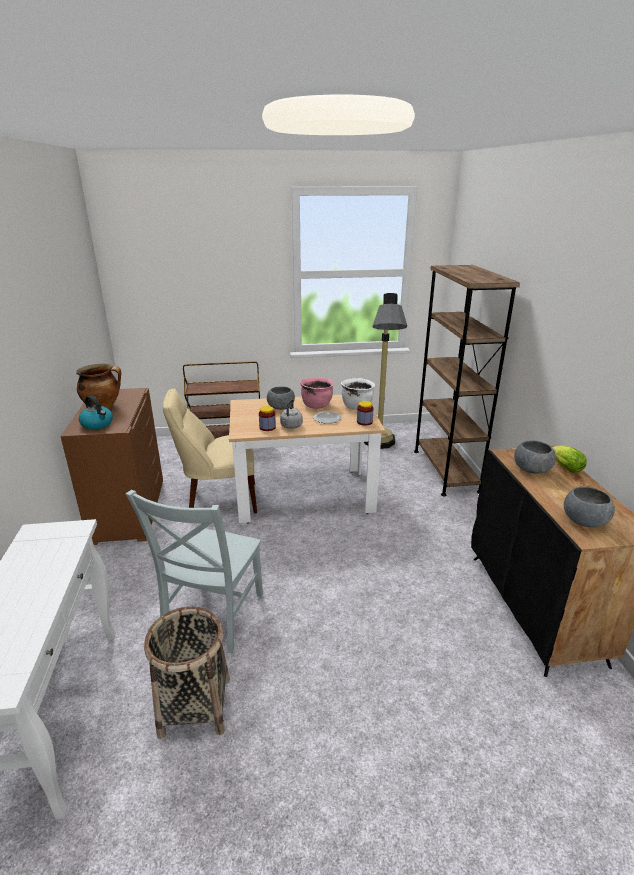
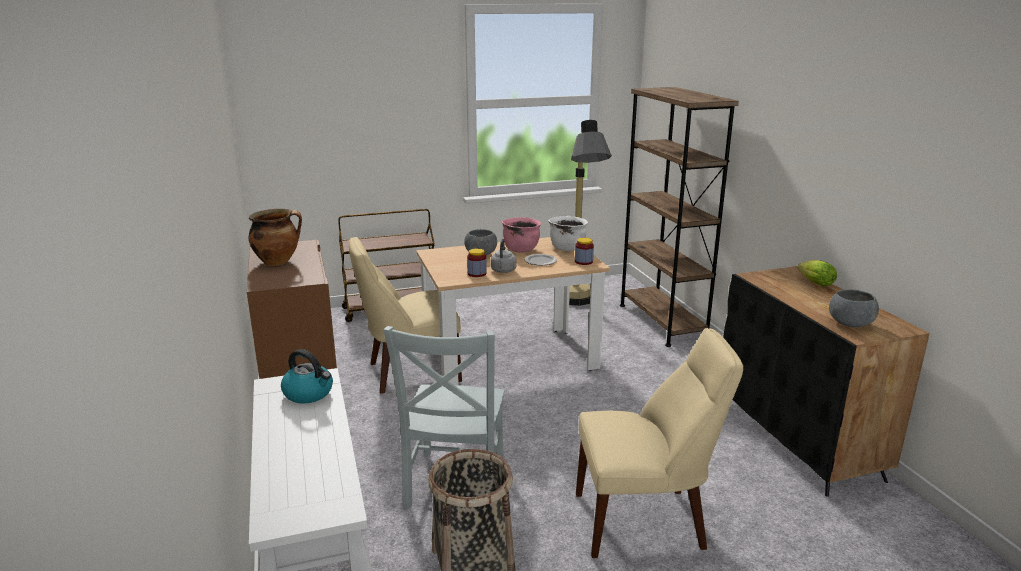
camera: 10 degrees left, 5 degrees down
(97, 424) = (284, 278): kettle -> kettle (309, 393)
(363, 679) = (645, 521): none -> beige chair
(532, 469) = (783, 287): grey bowl -> none

